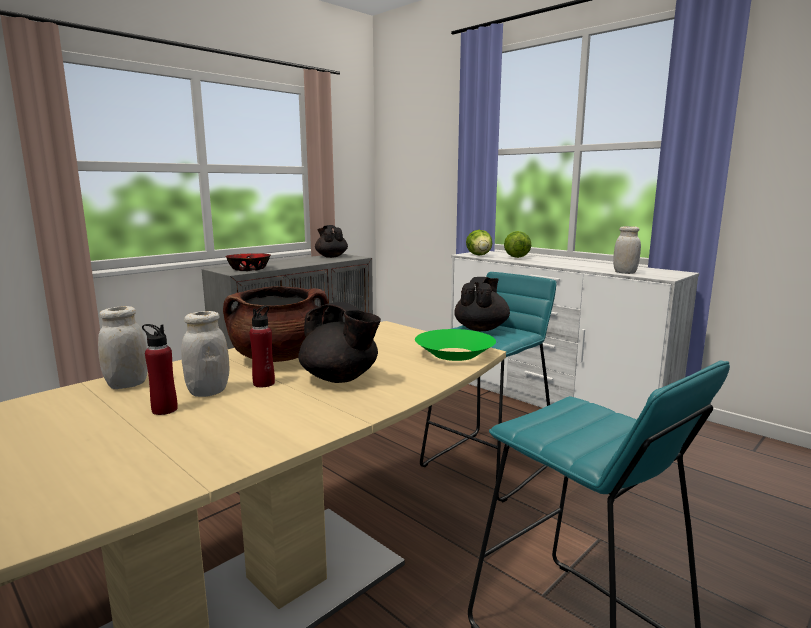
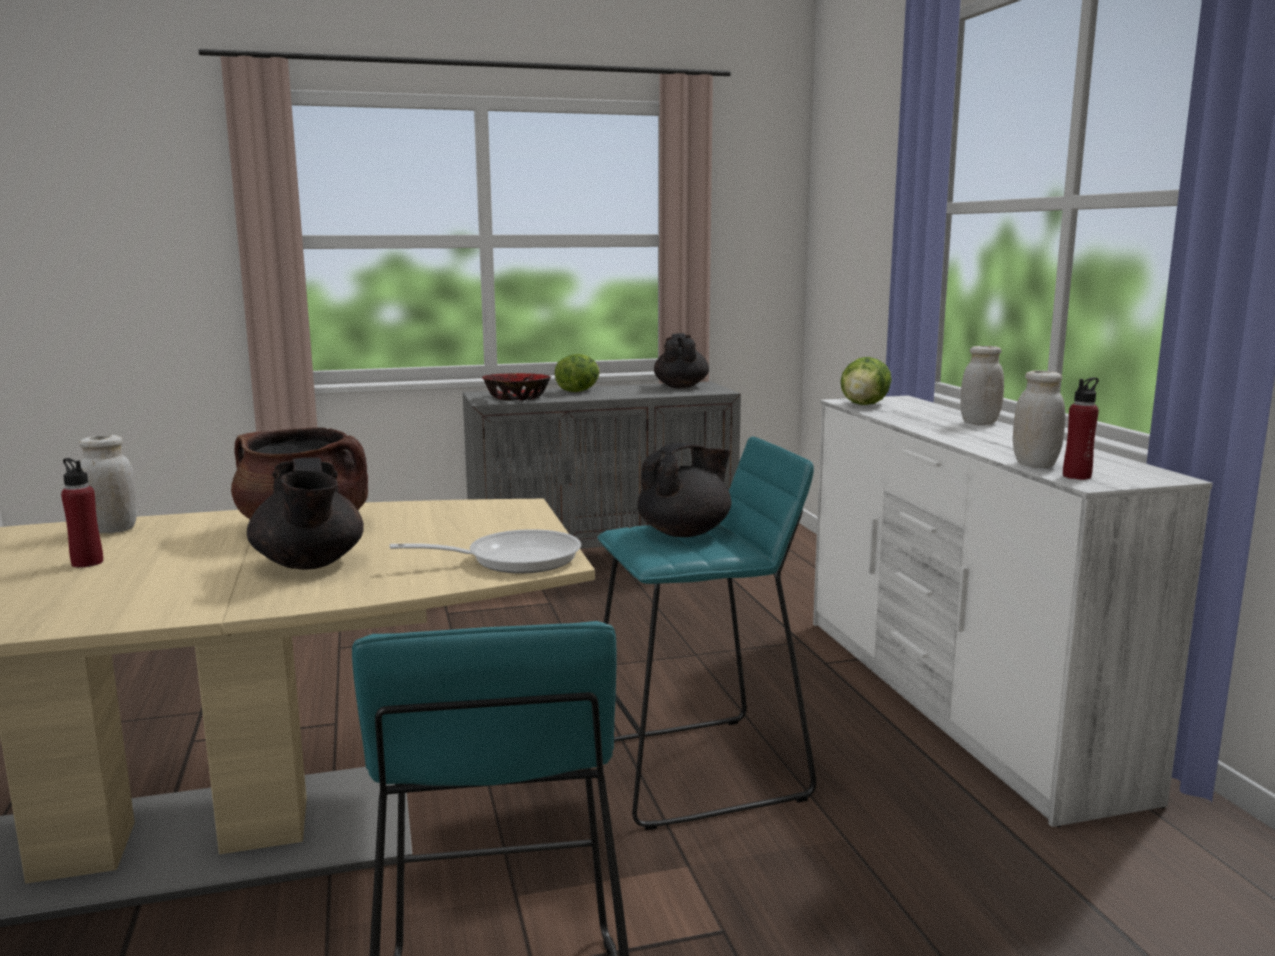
camera: 30 degrees right, 0 degrees up
(208, 392) = (159, 552): white jar -> white jar (979, 423)
(264, 383) = (225, 554): red bottle -> red bottle (1077, 476)
(454, 354) = (513, 559): green bowl -> frying pan
(516, 257) = (924, 414): lettuce -> lettuce (578, 391)

